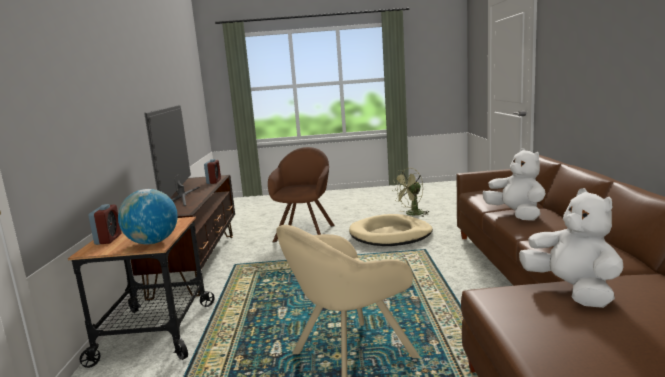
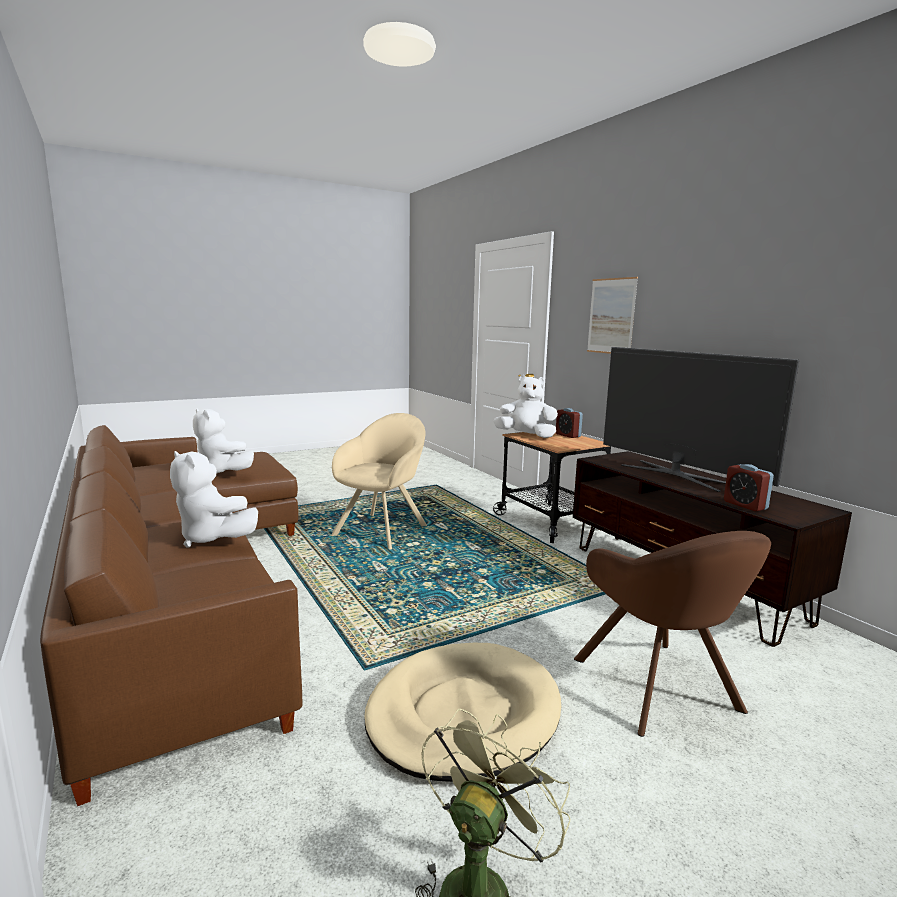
camera: 150 degrees right, 0 degrees up
(64, 87) = (611, 316): none -> picture
(152, 242) = (526, 436): globe -> white plush toy

